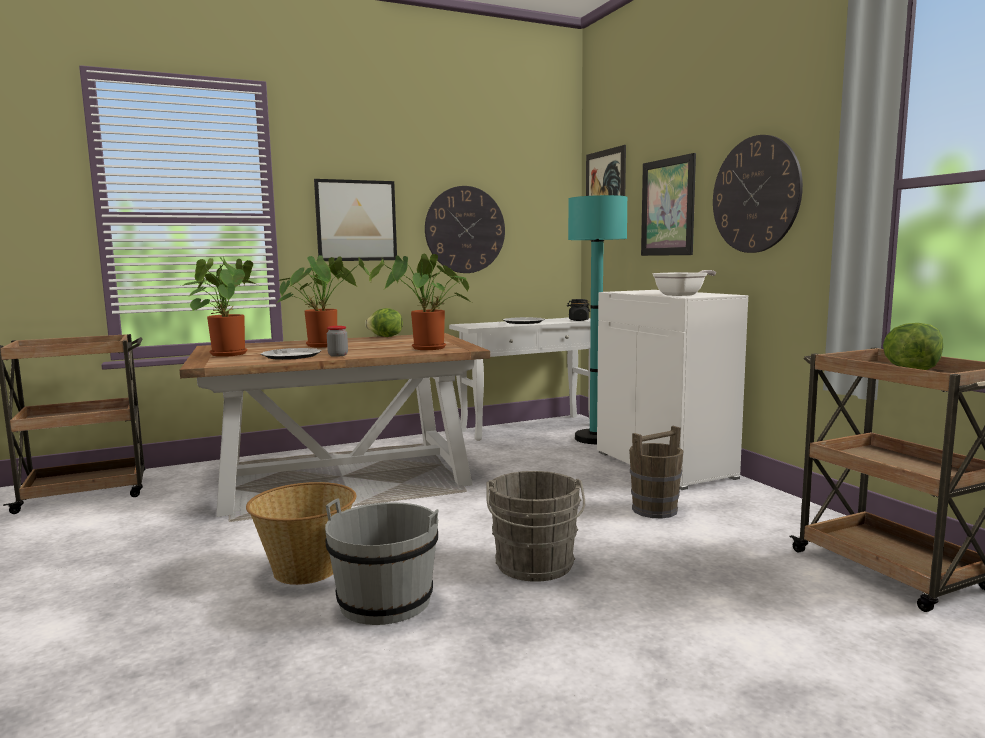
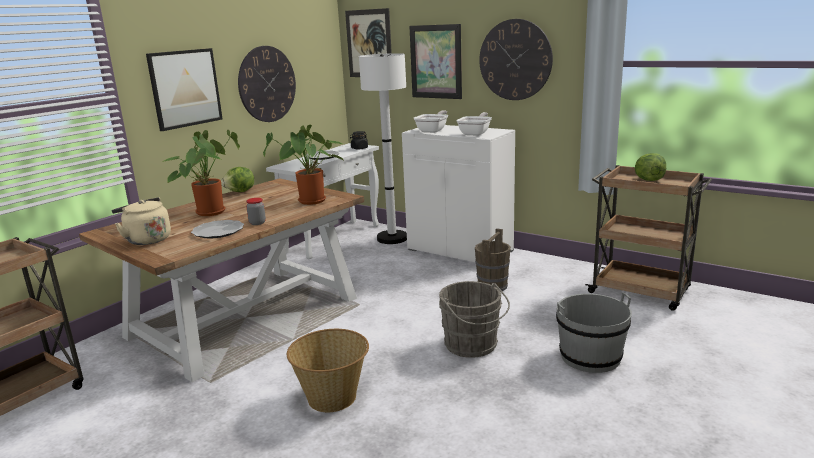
camera: 30 degrees left, 10 degrees up
(226, 354) = (146, 239): potted plant -> beige kettle
(385, 601) = (416, 399): grey bucket -> grey bucket (590, 357)
(595, 438) = (392, 238): turquoise floor lamp -> white floor lamp
(639, 292) = (433, 130): none -> frying pan

